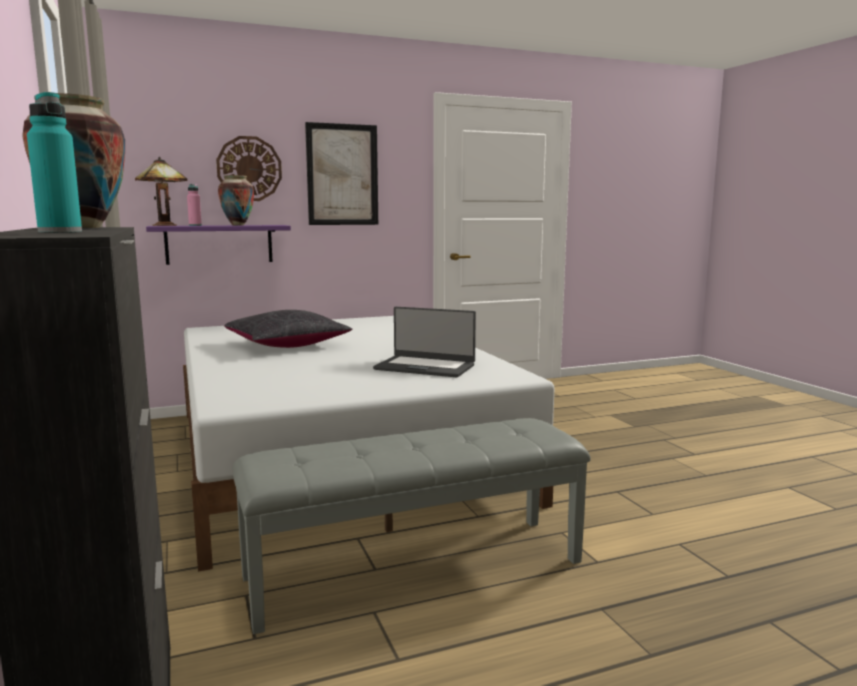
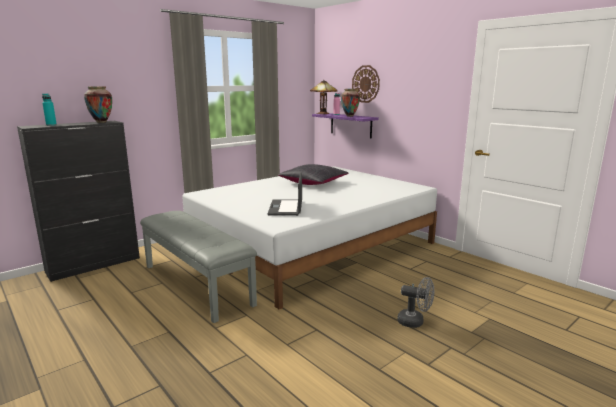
camera: 70 degrees right, 5 degrees up
(342, 175) = (410, 87): picture -> none
(609, 442) = (415, 322): none -> grey fan

